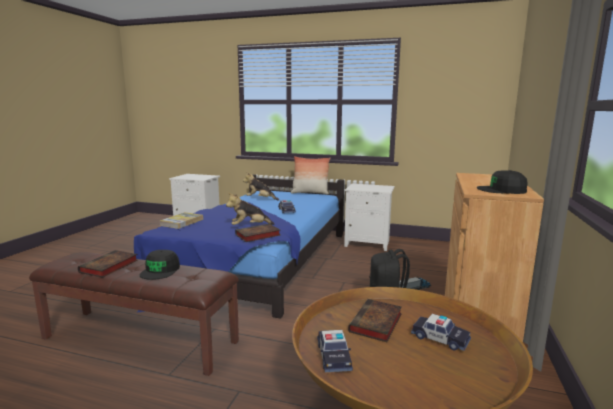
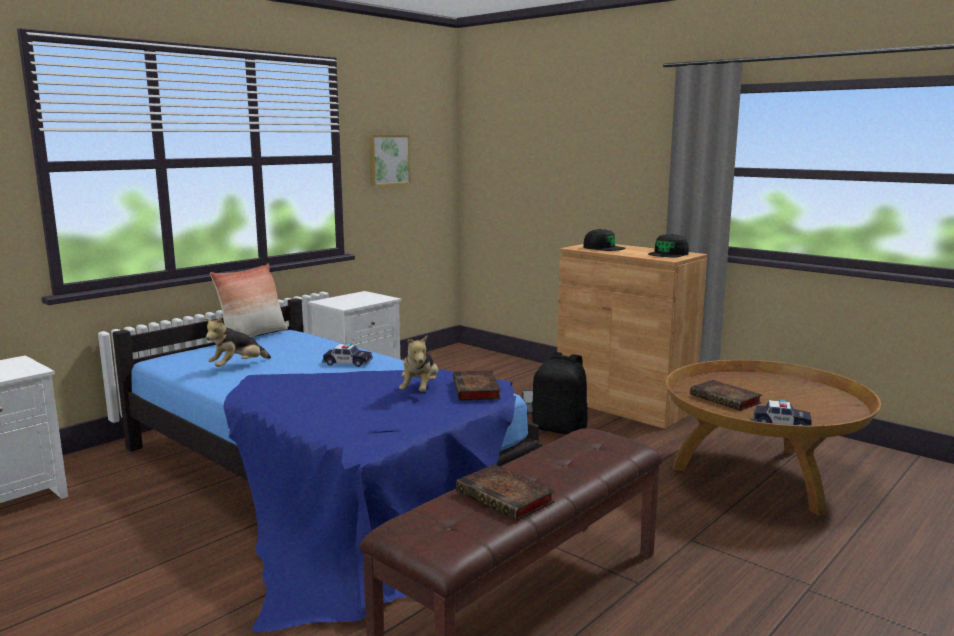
camera: 65 degrees left, 0 degrees up
(160, 270) = (554, 462): black cap -> black cap (603, 248)
(182, 222) = (337, 425): book -> none
(439, 103) = (388, 160): none -> picture
(440, 339) = (759, 386): toy car -> none

